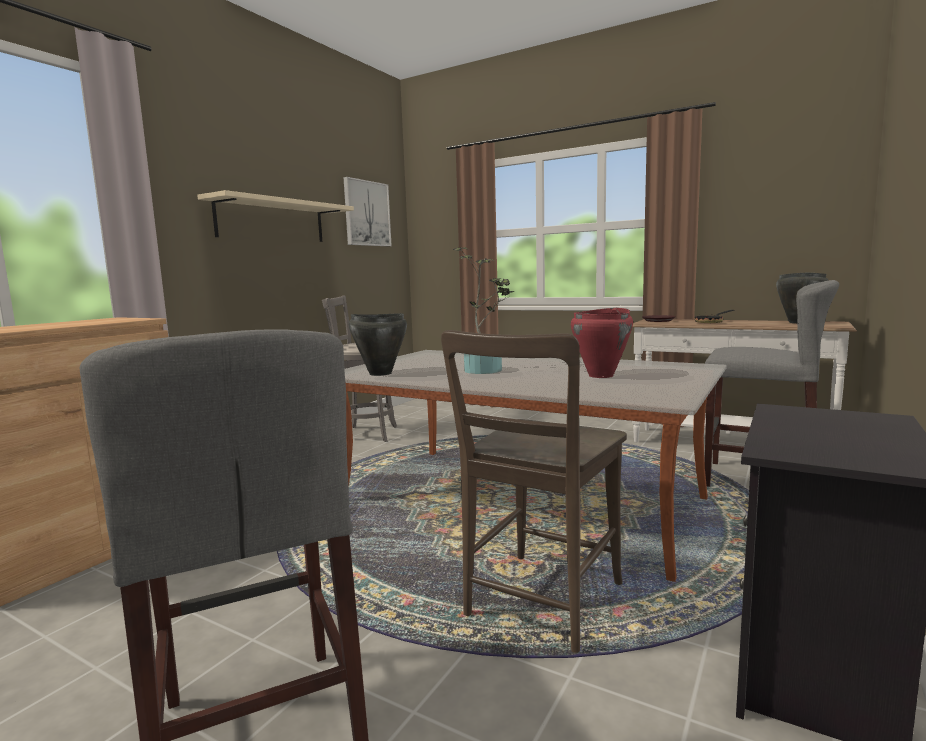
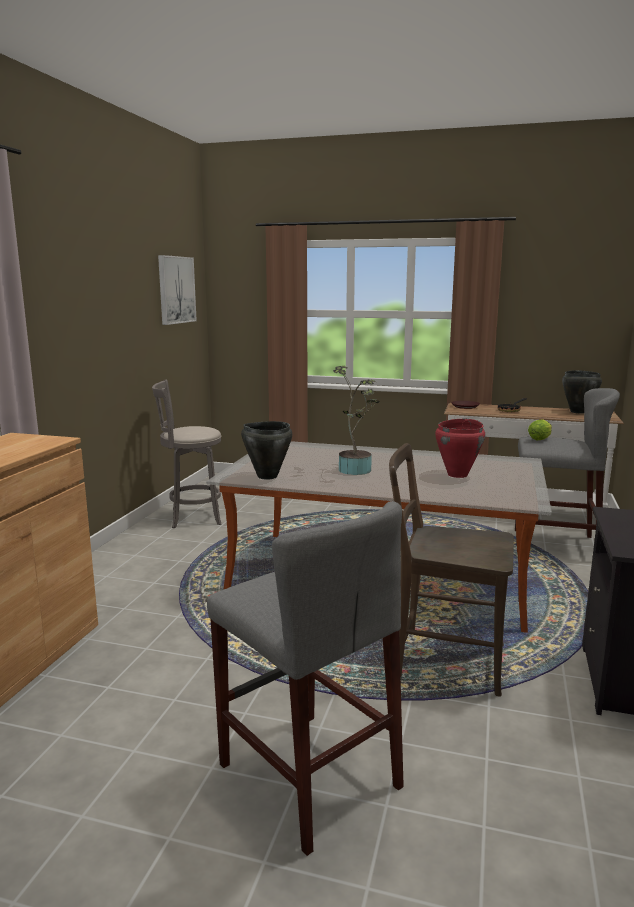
camera: 15 degrees left, 5 degrees up
(272, 221) = (105, 310): beige shelf -> none
(540, 604) = (443, 660): brown chair -> brown chair turned 90 degrees clockwise
(737, 347) = (540, 439): none -> lettuce

